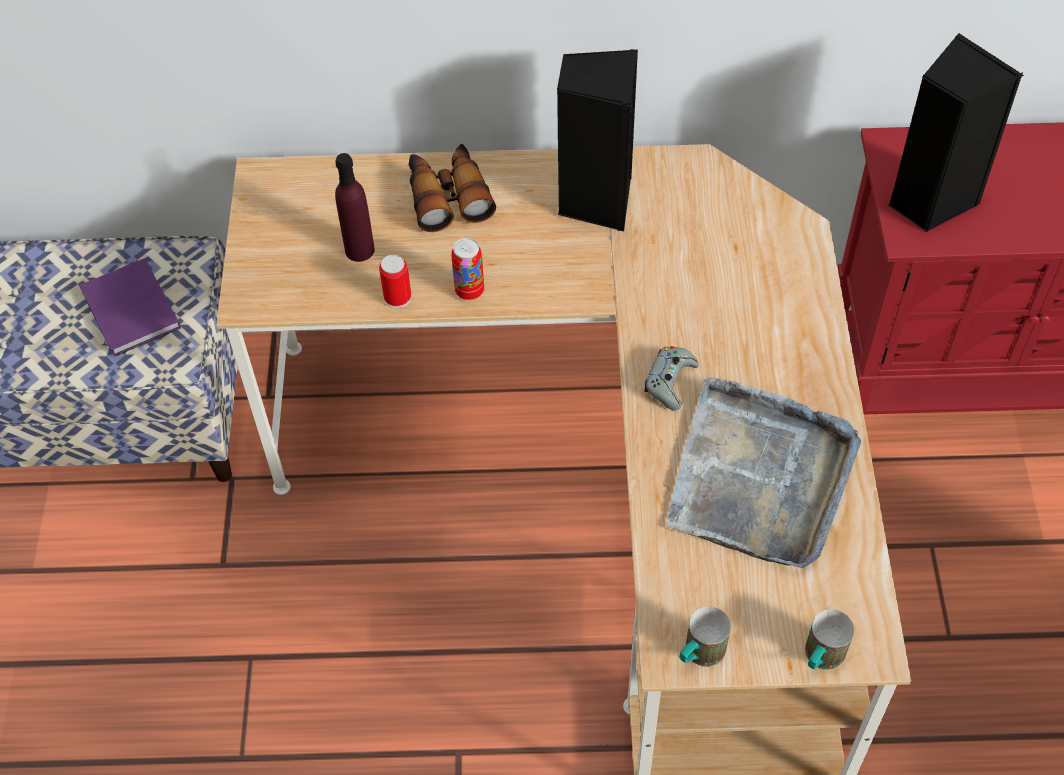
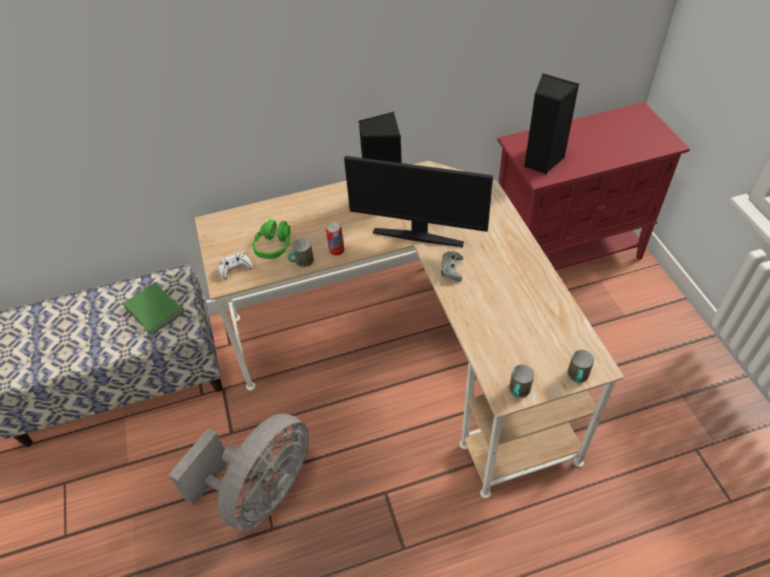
camera: 15 degrees left, 5 degrees down
(130, 312) = (154, 311): purple book -> green book
(242, 686) = (261, 491): none -> grey fan
(276, 279) = (235, 269): none -> white game controller
(359, 250) = (273, 245): purple bottle -> green headphones
(397, 298) = (301, 263): can -> mug
(448, 195) = (309, 210): binoculars -> none
(632, 297) = (418, 235): none -> monitor
(759, 478) = (513, 302): grey tray -> none

